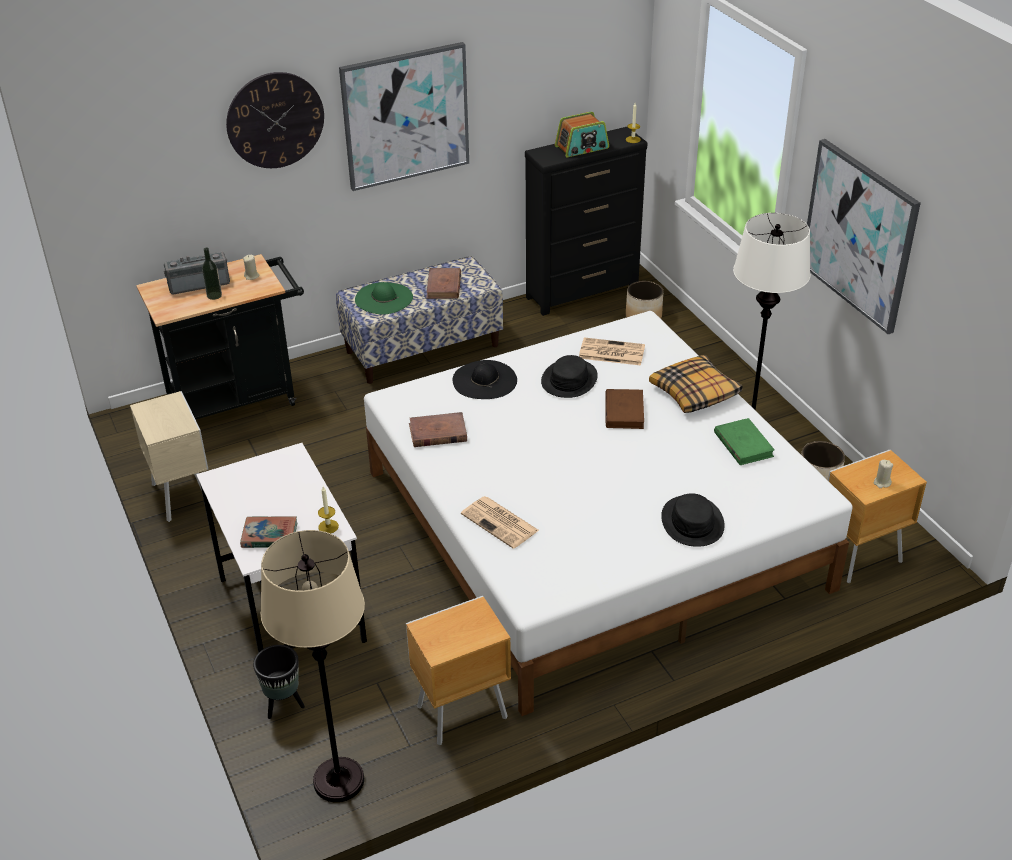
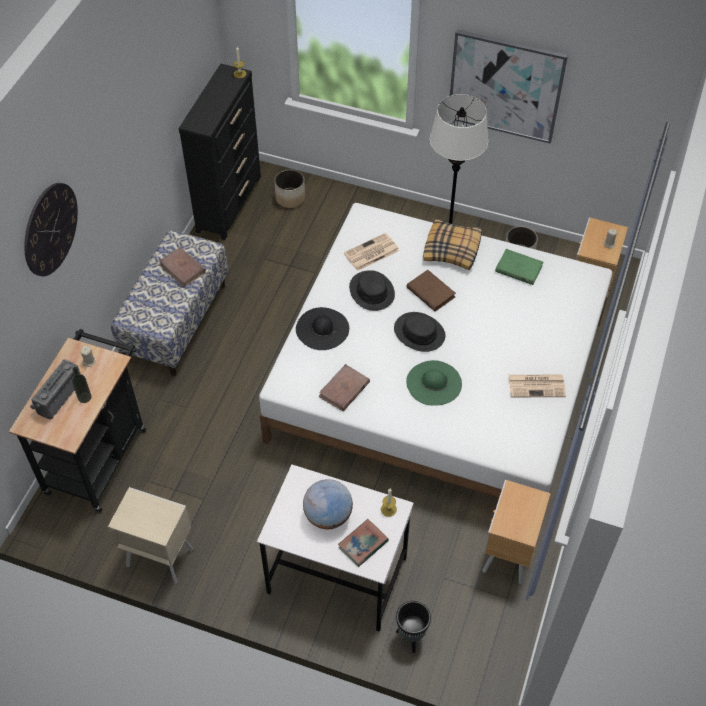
camera: 45 degrees left, 15 degrees up
(274, 496) = (328, 515): none -> globe
(339, 780) = (497, 652): beige floor lamp -> none
(383, 298) = (153, 307): green hat -> green hat (434, 383)
(405, 116) = (114, 159): picture -> none
(501, 523) = (458, 424): newspaper -> newspaper (537, 385)
(582, 147) = (215, 101): radio -> none
(692, 522) = (553, 343): black hat -> black hat (419, 332)

